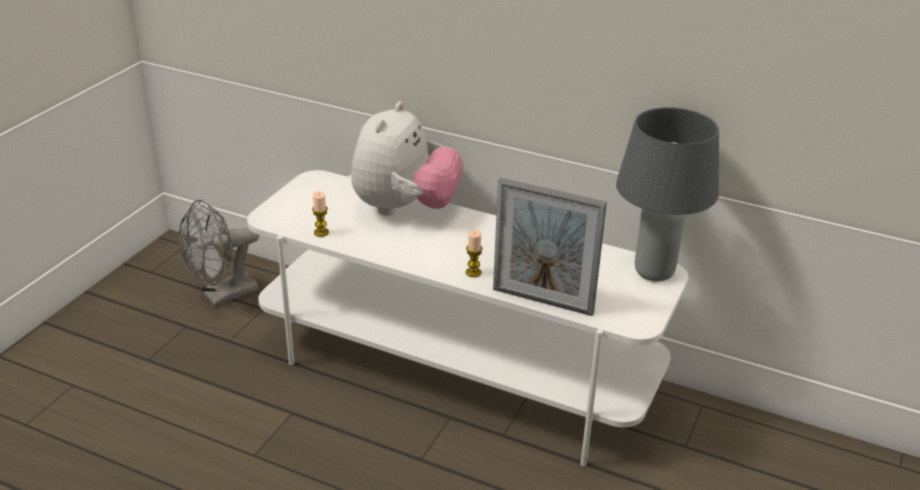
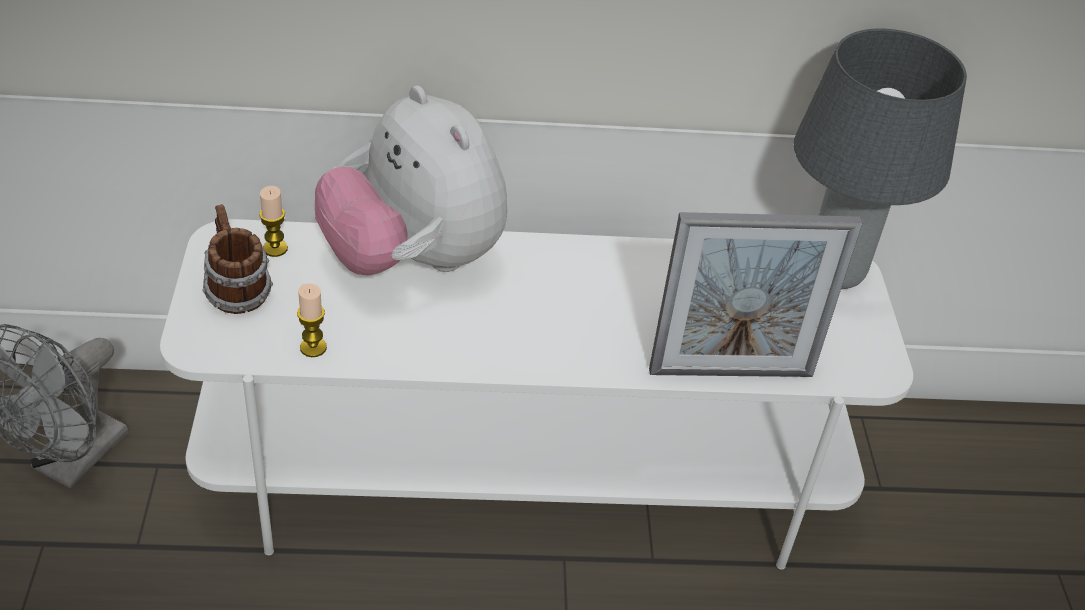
camera: 30 degrees left, 10 degrees up
(302, 201) = (236, 292): none -> mug
(405, 208) = (413, 260): plush toy -> plush toy turned 150 degrees clockwise
(473, 272) = (600, 352): candle -> candle (275, 248)

